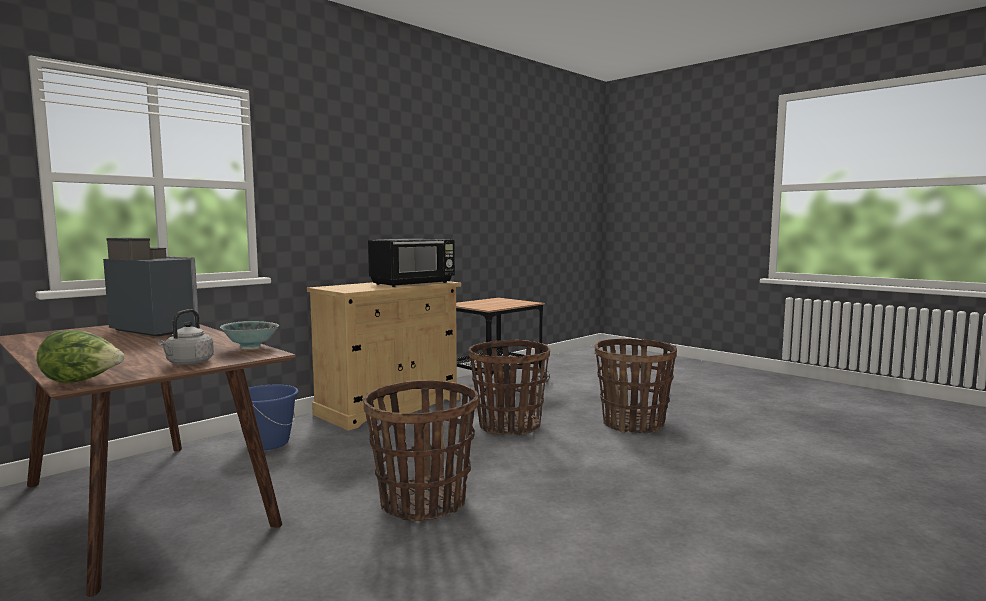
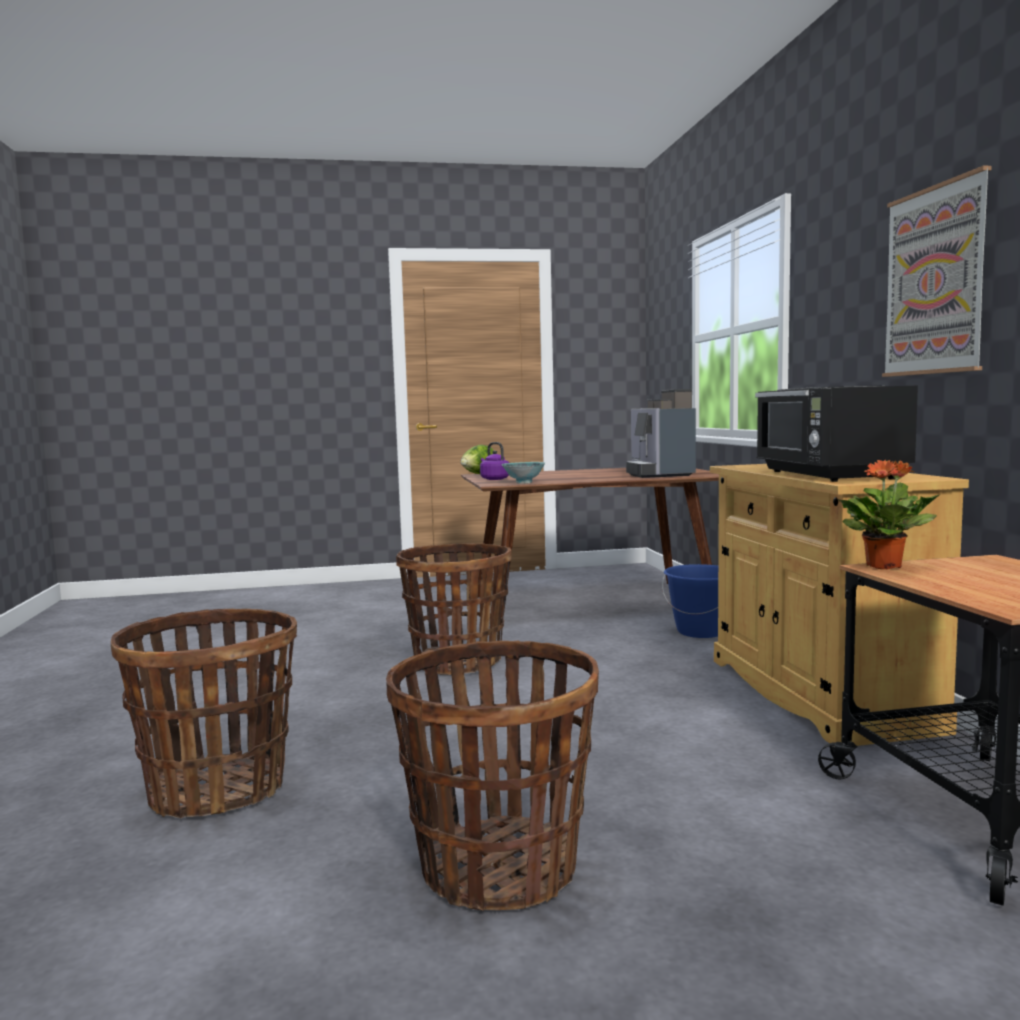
camera: 125 degrees right, 0 degrees up
(157, 329) = (658, 474): coffee machine -> coffee machine turned 105 degrees clockwise
(188, 363) = (494, 479): grey kettle -> purple kettle
(388, 189) = (935, 281): none -> picture
(485, 308) = (884, 566): none -> potted plant
(509, 426) = (626, 747): basket -> basket (218, 790)

